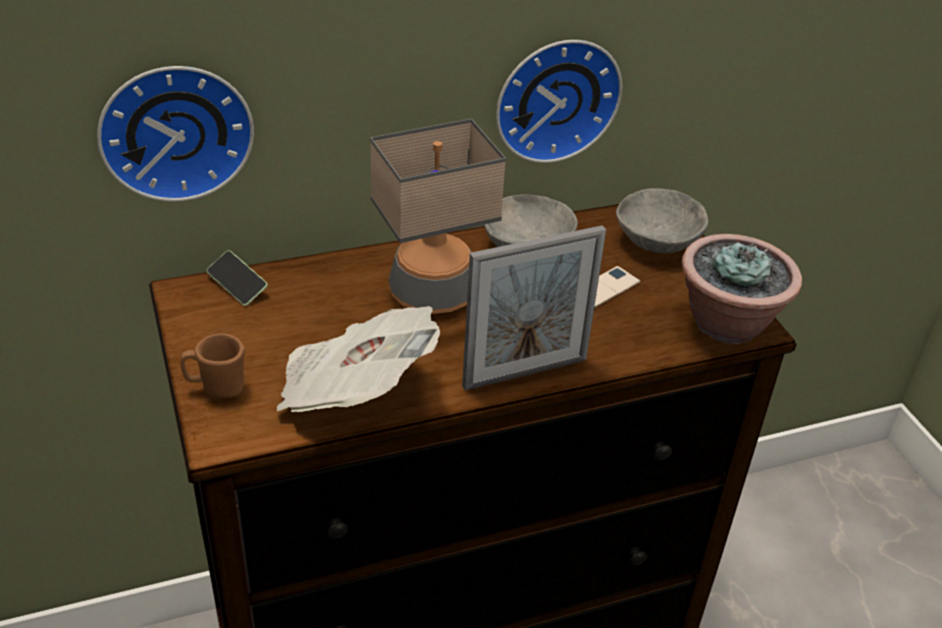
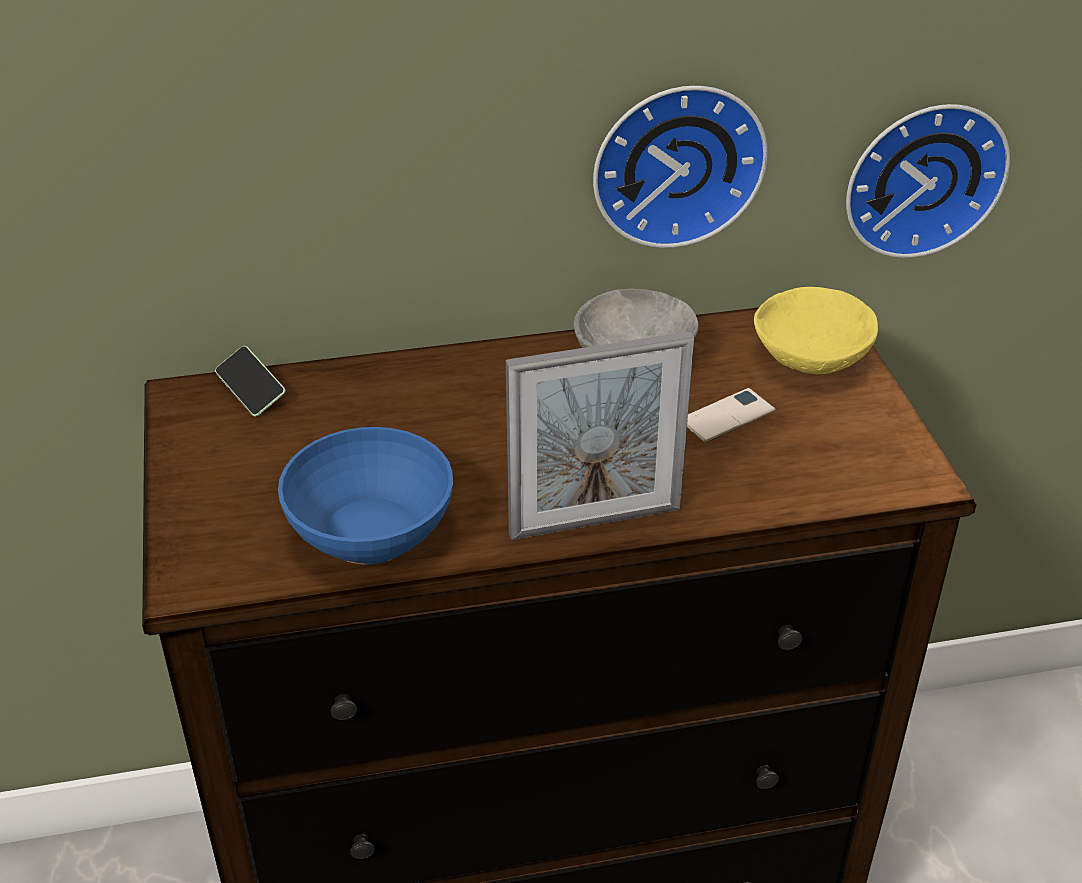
camera: 10 degrees right, 0 degrees up
(175, 129) = (173, 190): wall clock -> wall clock (922, 176)
(216, 387) = (199, 517): brown mug -> none
(354, 390) = (369, 531): newspaper -> blue bowl
(433, 292) = (497, 411): table lamp -> none
(658, 240) = (812, 356): grey bowl -> yellow bowl
(727, 324) = (883, 472): potted plant -> none

